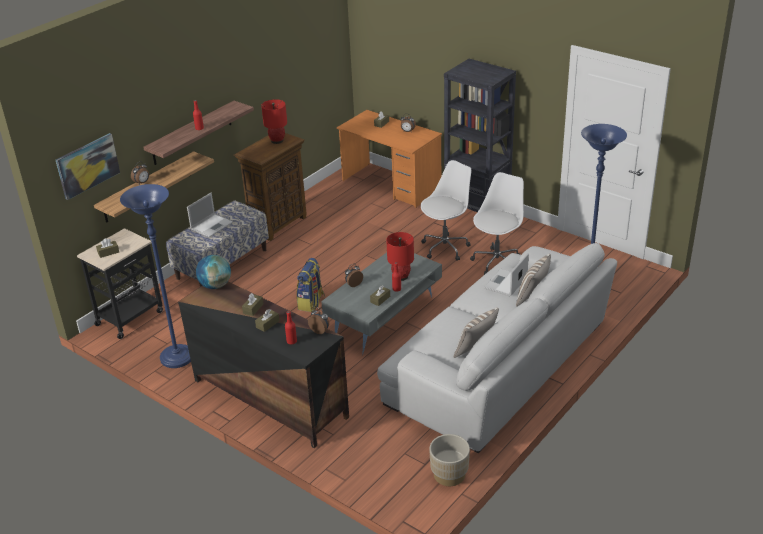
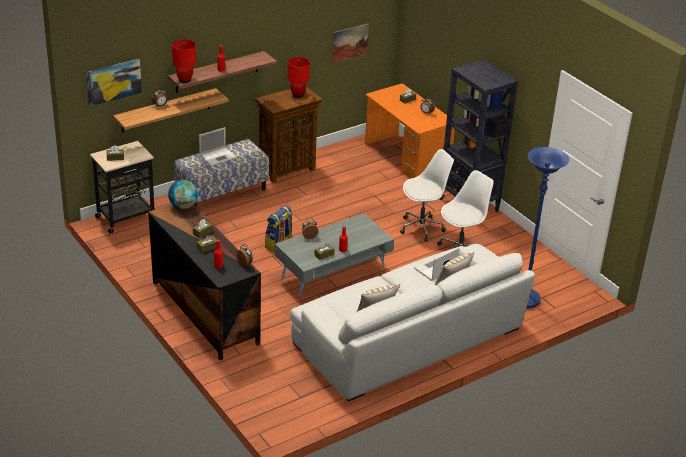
camera: 15 degrees right, 0 degrees up
(177, 358) = (147, 261): blue floor lamp -> none
(311, 76) = (350, 43): none -> picture
(401, 276) = (353, 240): red table lamp -> red table lamp (185, 80)
(449, 475) = (315, 411): beige planter -> none

